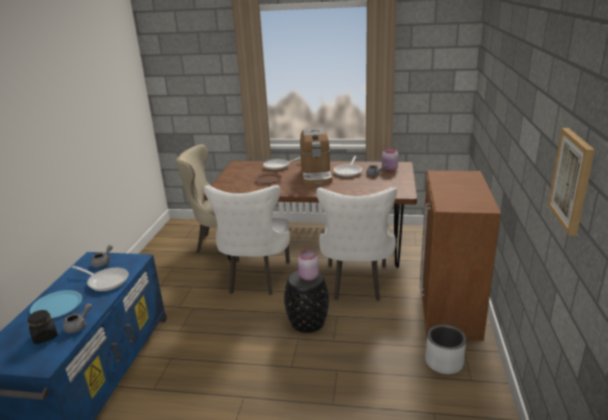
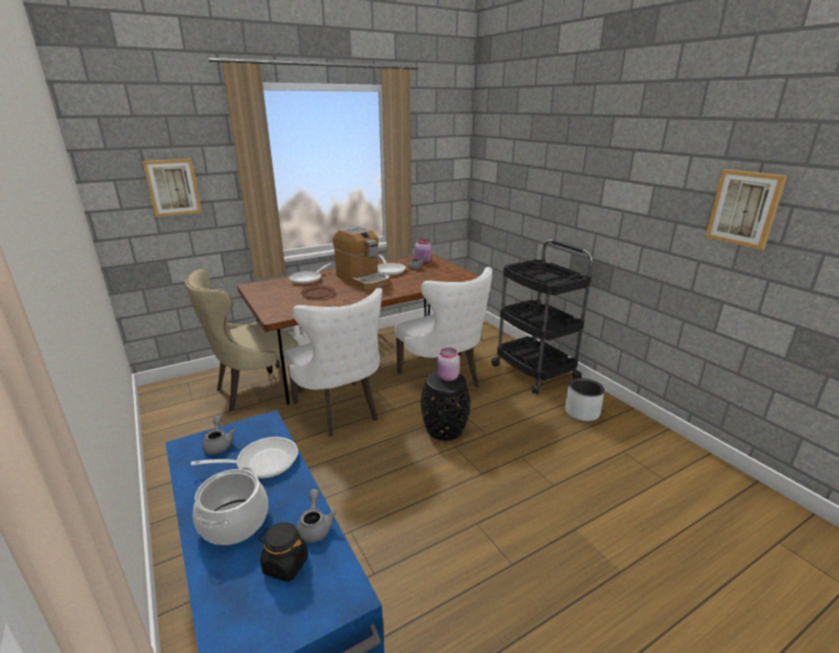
camera: 40 degrees left, 0 degrees up
(56, 305) = (234, 522): blue plate -> cooking pot
(198, 83) = (173, 187): none -> picture
(448, 307) = (533, 371): brown cabinet -> black cart

